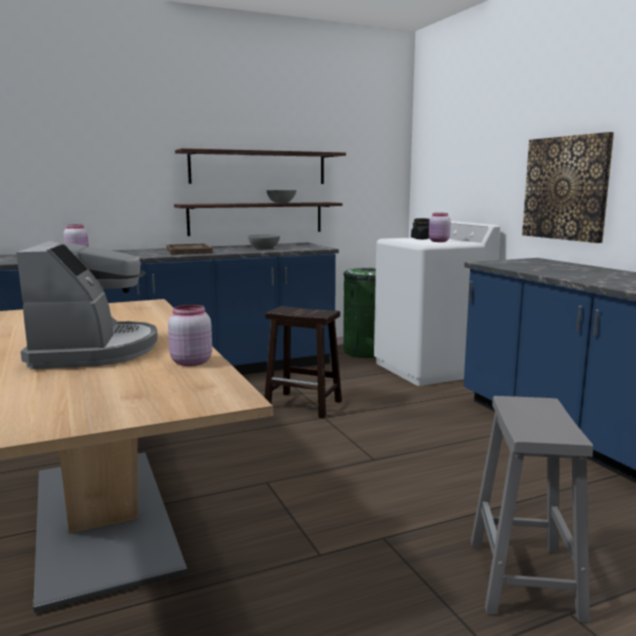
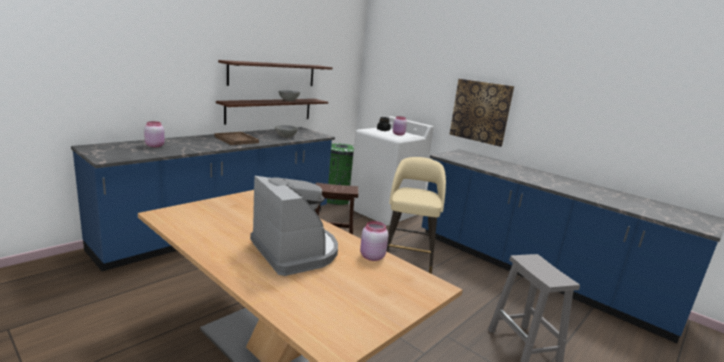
camera: 25 degrees left, 5 degrees up
(415, 427) = (408, 257): none -> beige stool

